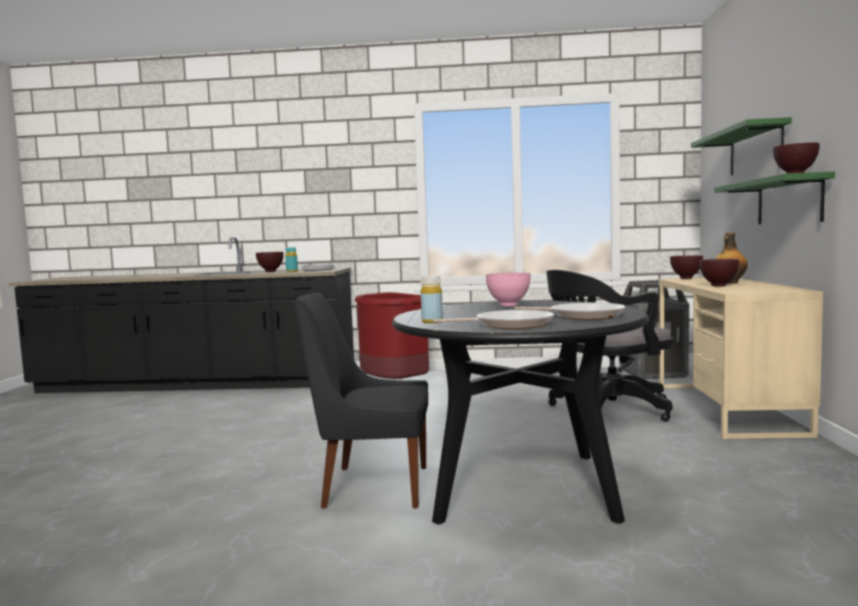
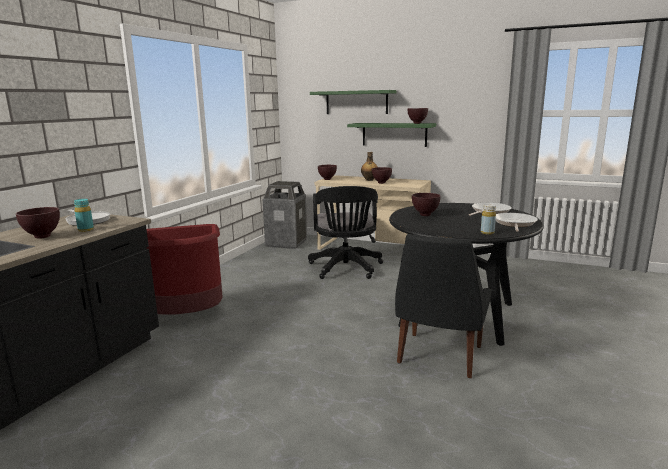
camera: 70 degrees left, 10 degrees up
(507, 306) = (424, 215): pink bowl -> brown bowl

